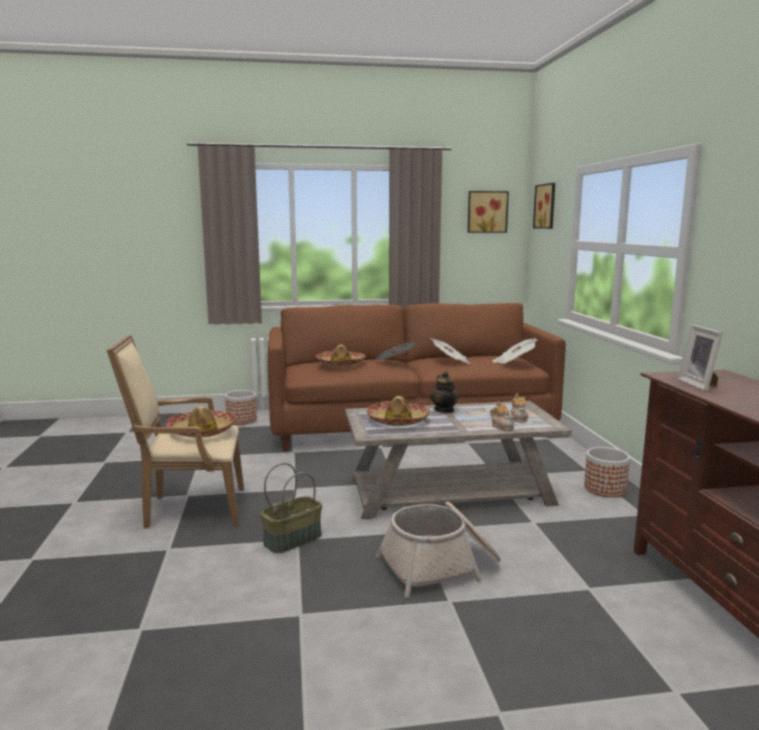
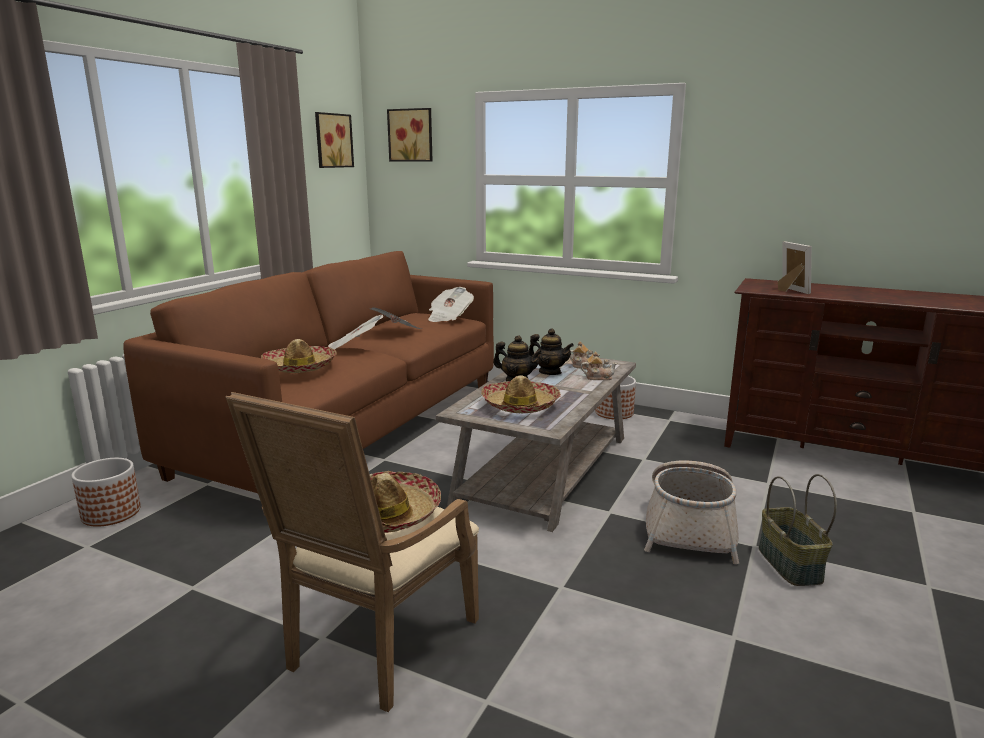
camera: 55 degrees left, 5 degrees up
(292, 539) = (557, 589): basket -> basket (788, 564)
(482, 413) = (550, 372): none -> teapot
(700, 385) = (790, 290): picture frame -> picture frame turned 135 degrees counterclockwise

